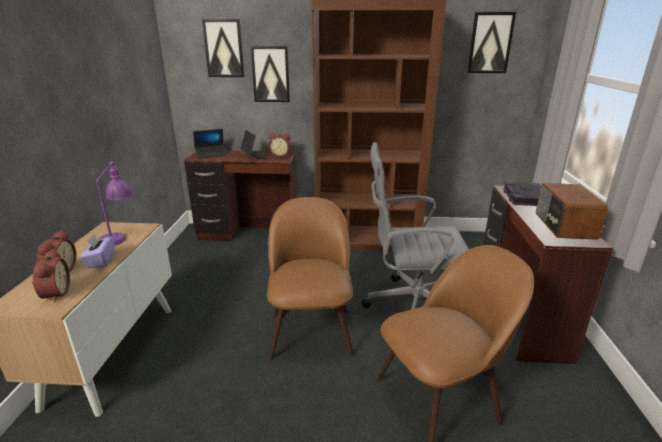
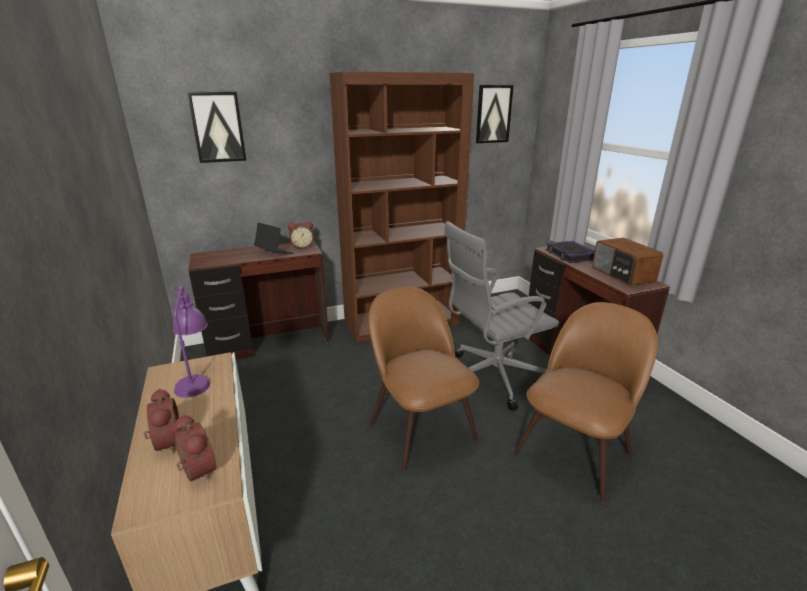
camera: 25 degrees left, 0 degrees up
(100, 261) = (208, 415): purple tissue box -> none
(211, 154) = (217, 257): laptop -> none
(271, 74) = (278, 155): picture -> none

